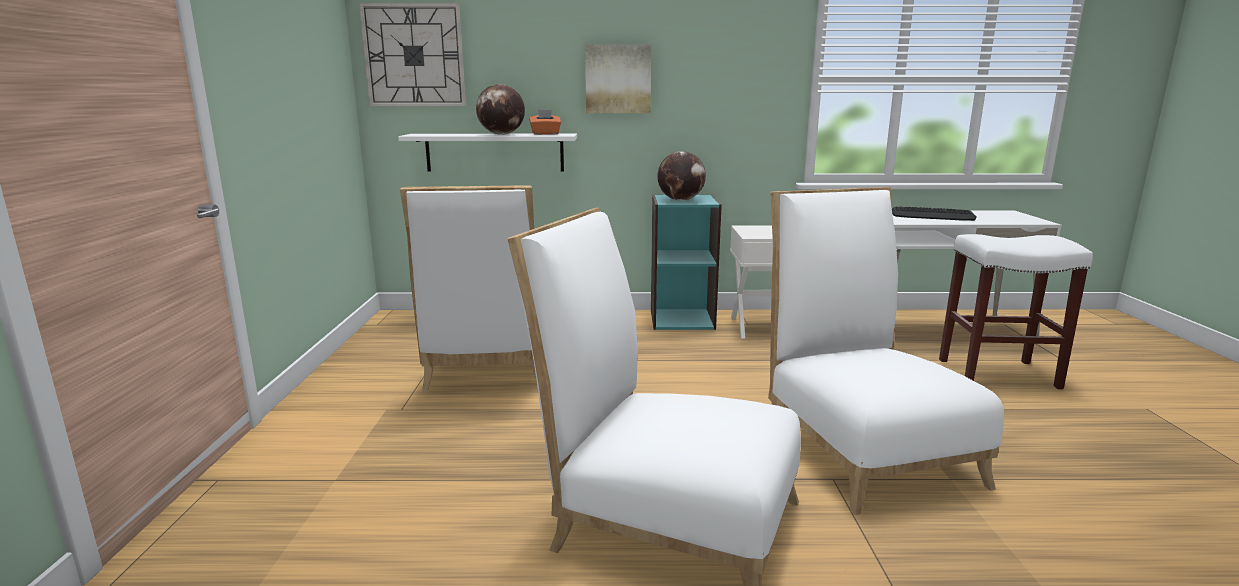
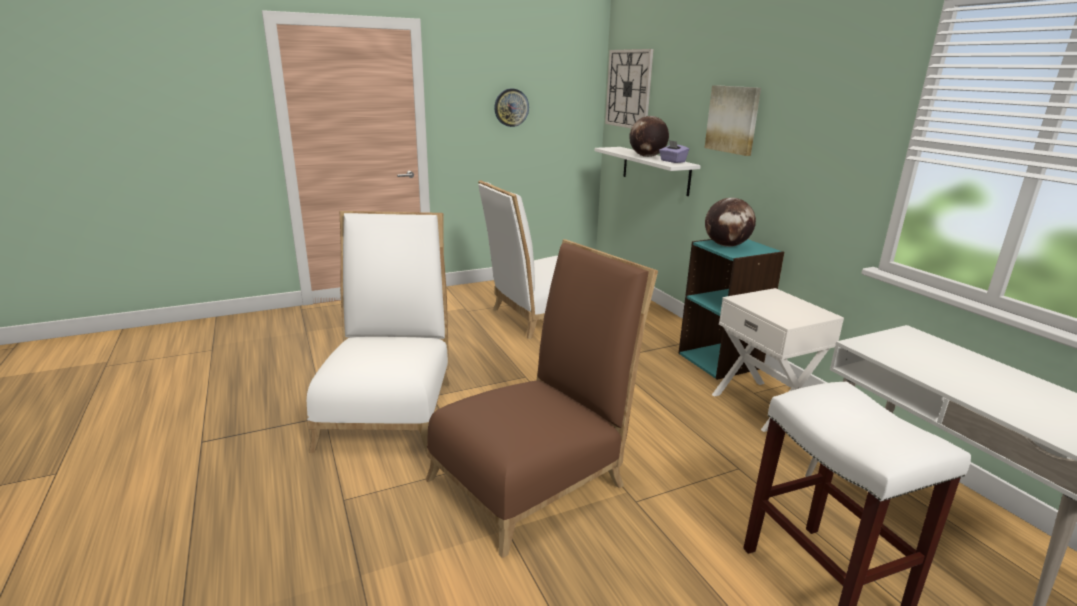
camera: 65 degrees right, 5 degrees up
(288, 81) = (511, 107): none -> wall clock
(545, 134) = (672, 161): orange tissue box -> purple tissue box
(860, 446) = (535, 477): white chair -> brown chair
(932, 215) = (959, 366): keyboard -> none

